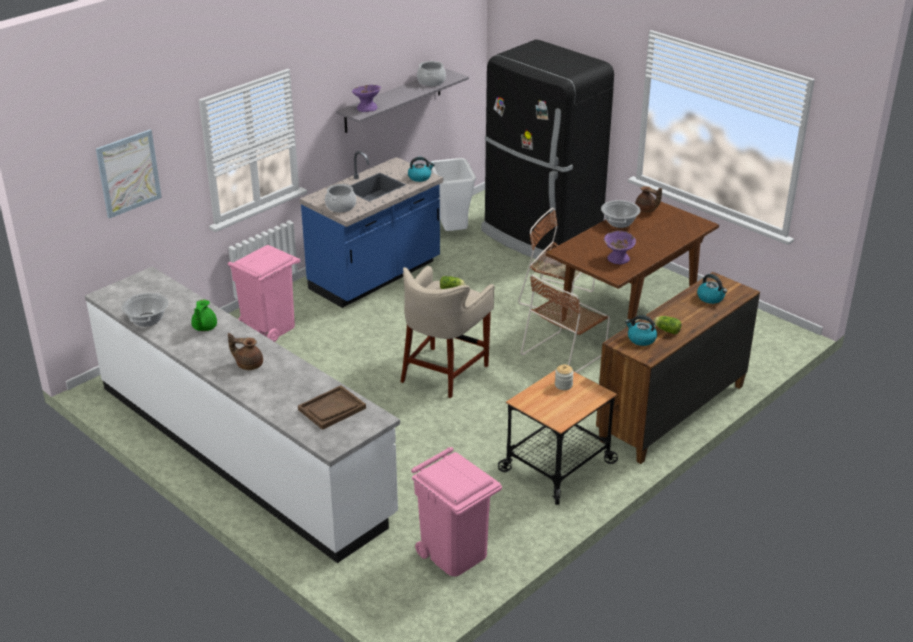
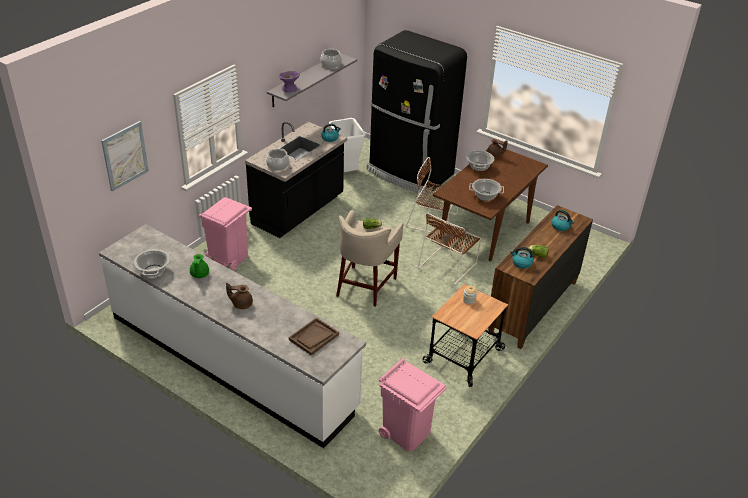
camera: 10 degrees left, 5 degrees up
(376, 277) = (298, 211): blue counter -> black counter
(618, 259) = (485, 196): purple bowl -> cooking pot

